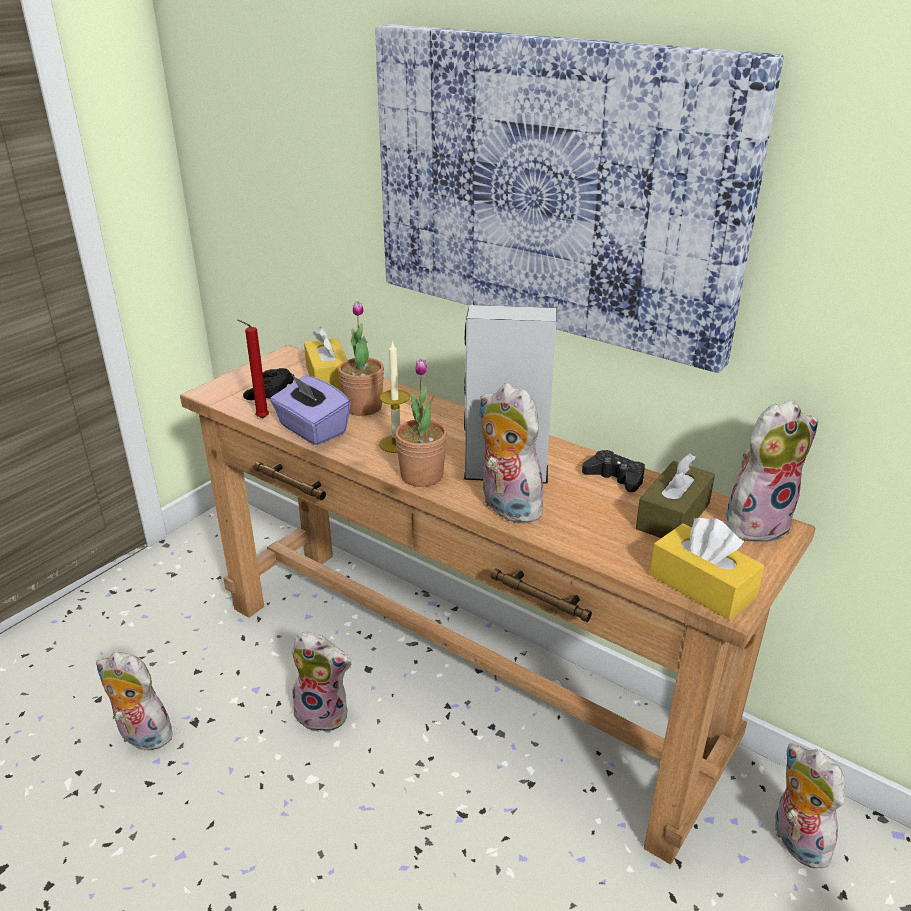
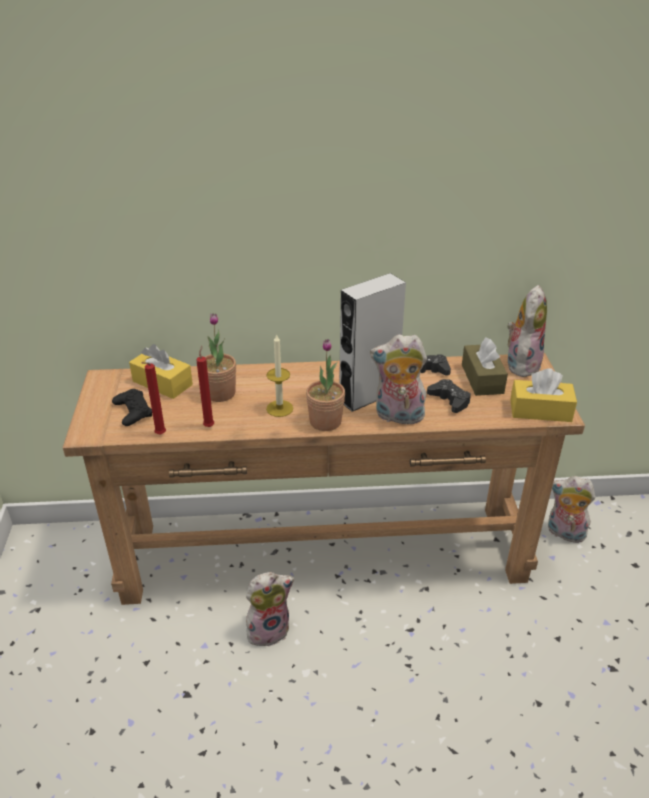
camera: 40 degrees left, 5 degrees up
(141, 736) = (159, 730): plush toy -> none
(312, 430) = (209, 425): purple tissue box -> red candle
(553, 187) = (347, 189): picture -> none
(594, 519) = (449, 400): none -> black game controller

